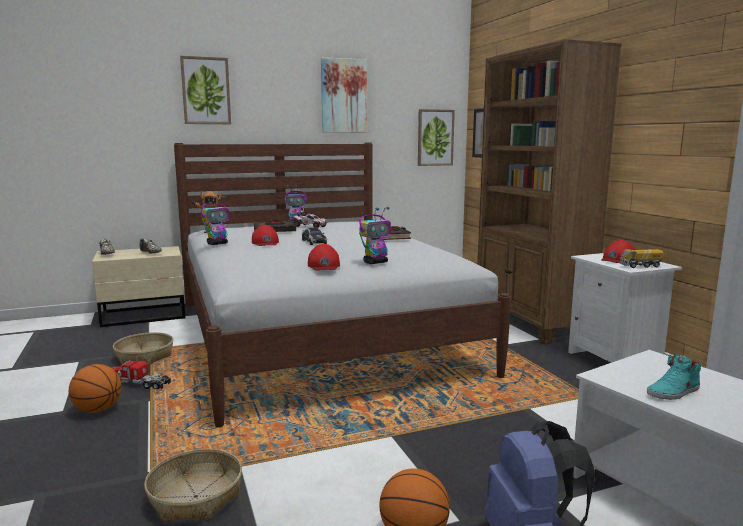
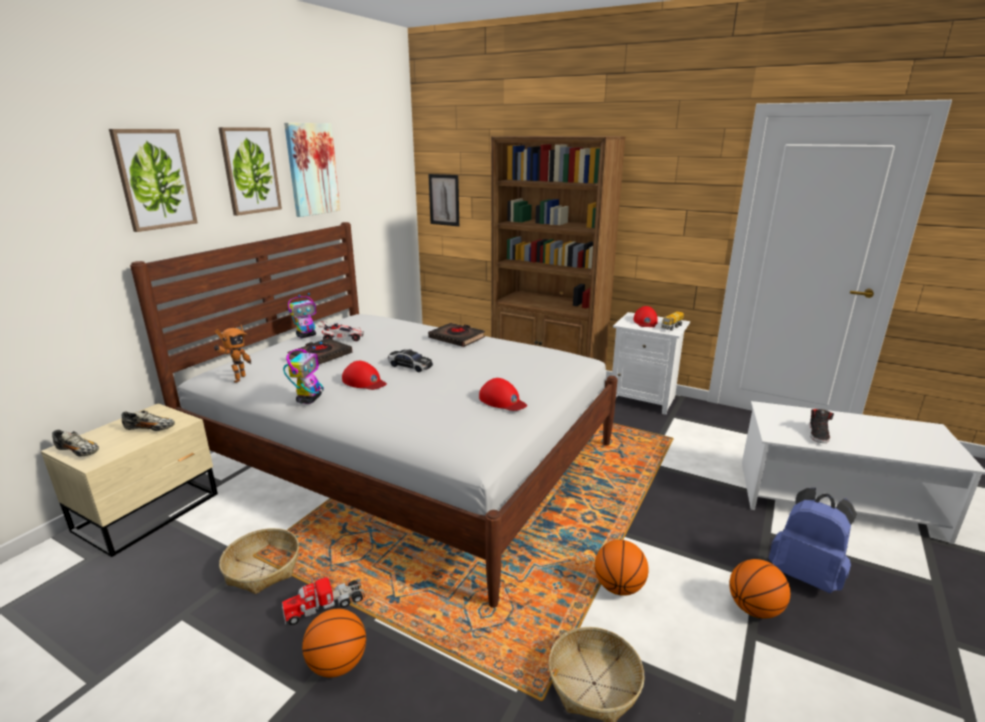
camera: 40 degrees left, 10 degrees up
(322, 461) = (619, 587): none -> basketball
(376, 262) = (529, 381): toy robot -> none
(435, 137) = (394, 206): picture -> picture (250, 170)
(674, 392) = (818, 434): turquoise shoe -> black shoe

